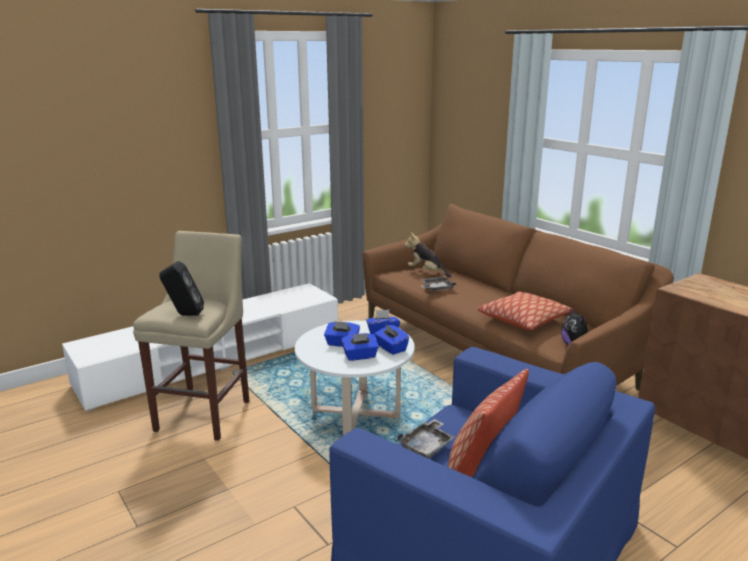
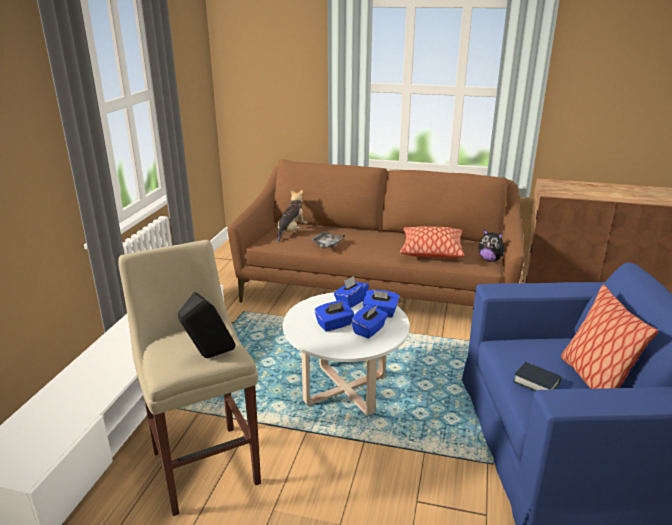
camera: 40 degrees left, 5 degrees up
(426, 272) = (291, 232): plush toy -> plush toy turned 120 degrees clockwise
(427, 446) = (536, 382): grey tray -> book

